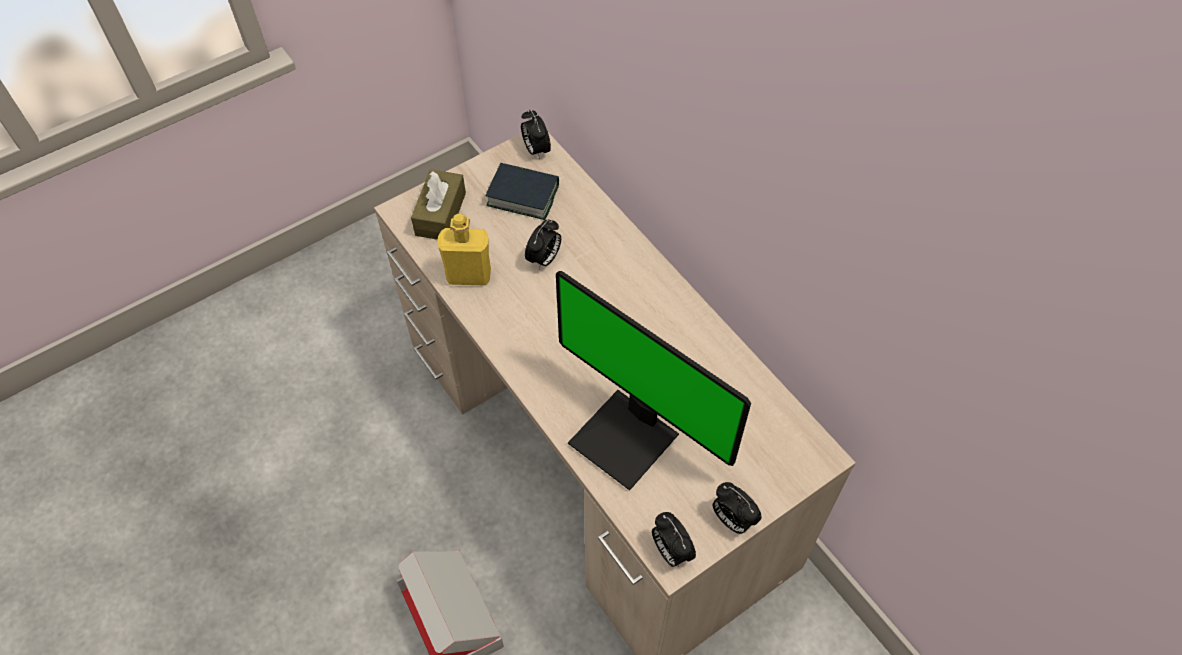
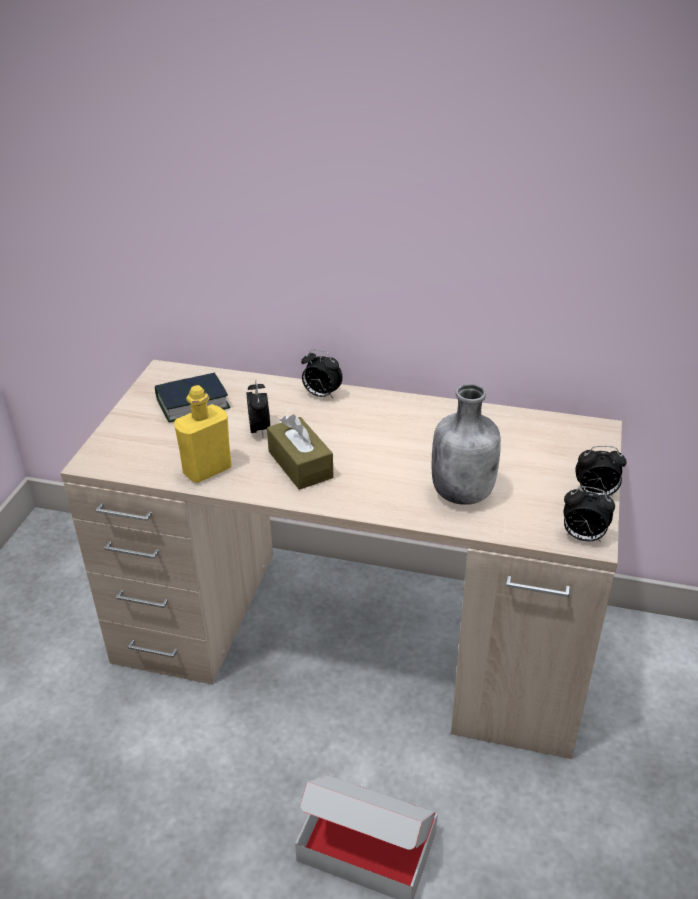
camera: 40 degrees left, 20 degrees down
(440, 214) = (132, 446): brown tissue box -> brown tissue box (300, 464)
(536, 150) = (169, 374): alarm clock -> alarm clock (321, 395)
(628, 437) = (463, 493): monitor -> grey bottle

